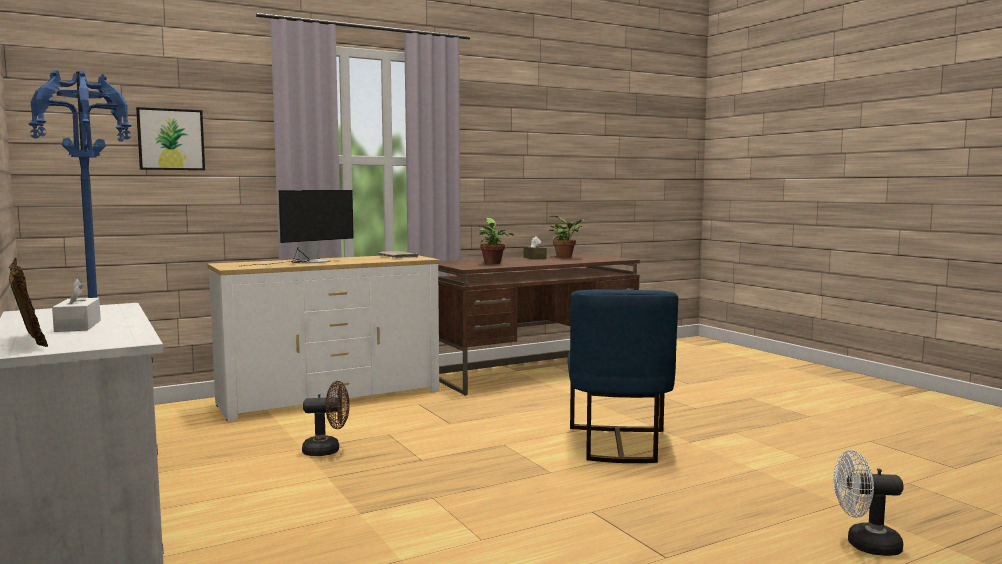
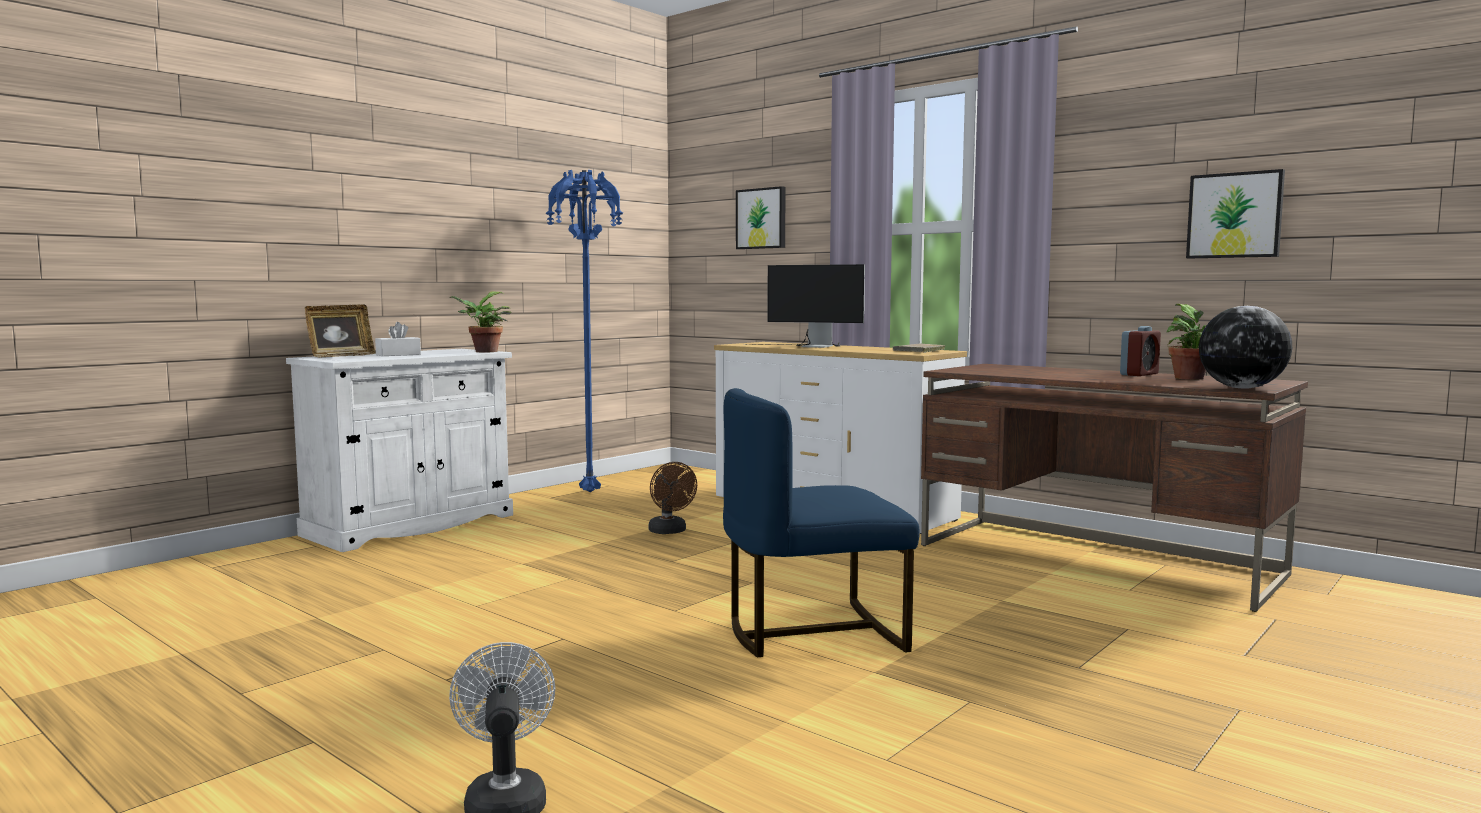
camera: 70 degrees right, 0 degrees up
(493, 263) = (1020, 371): potted plant -> potted plant (483, 352)
(534, 258) = (1139, 374): brown tissue box -> alarm clock
(543, 165) = (1235, 215): none -> picture
(617, 259) = (1241, 388): none -> globe

